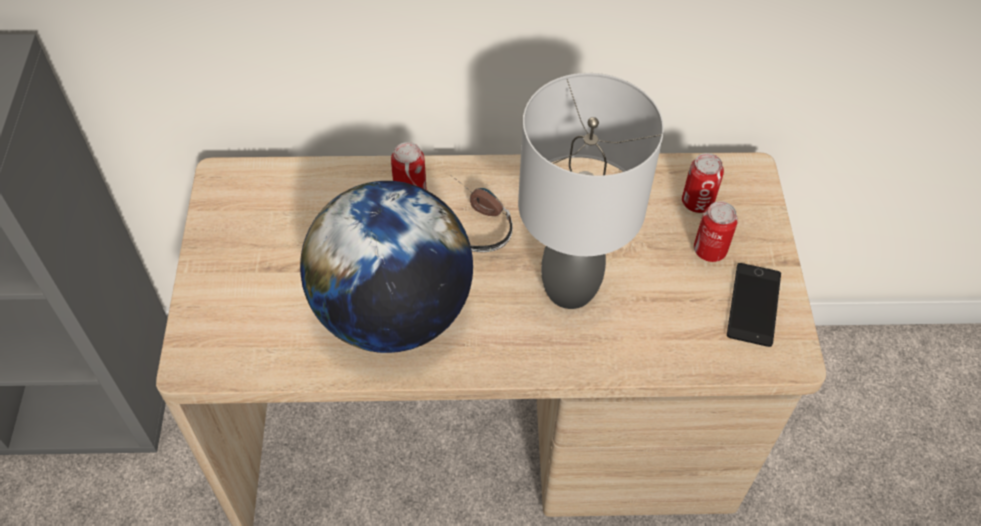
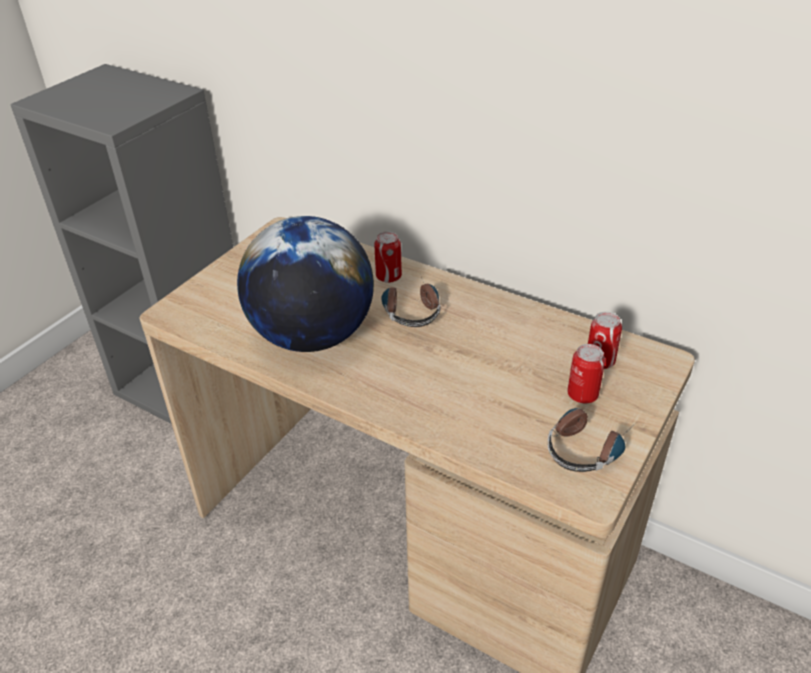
camera: 35 degrees right, 15 degrees down
(568, 289) = (445, 373): grey table lamp -> none
(753, 305) = (588, 445): phone -> headphones

